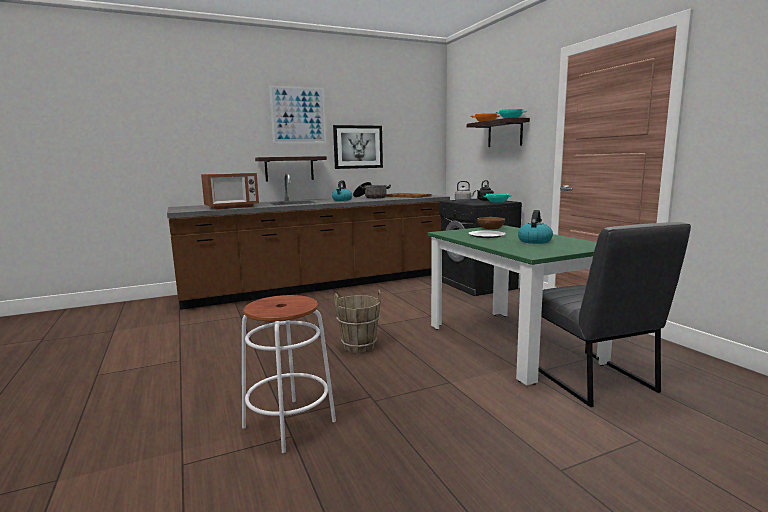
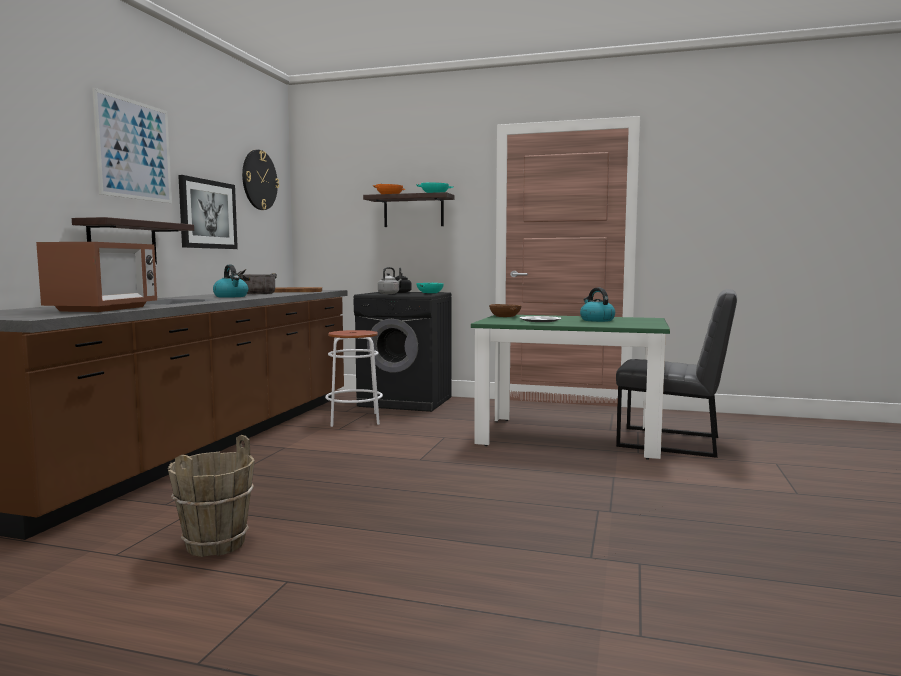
camera: 50 degrees left, 5 degrees down
(289, 424) = (610, 558): white stool -> white stool (354, 419)
(359, 346) = (463, 481): brown bucket -> brown bucket (215, 544)
(410, 119) = (259, 180): none -> wall clock

